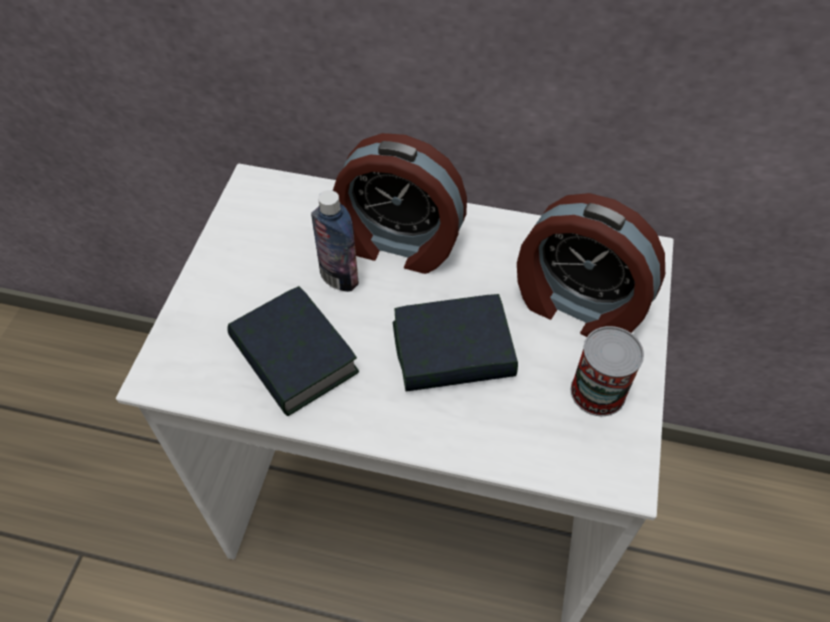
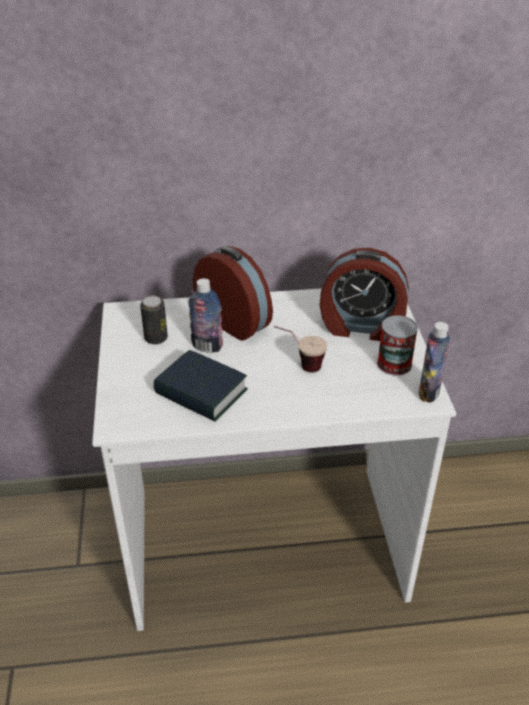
camera: 20 degrees left, 15 degrees down
(277, 243) = (156, 338): none -> can
(398, 244) = (235, 321): alarm clock -> alarm clock turned 135 degrees counterclockwise
(453, 351) = (299, 366): book -> cup
(628, 463) = (429, 392): none -> bottle

